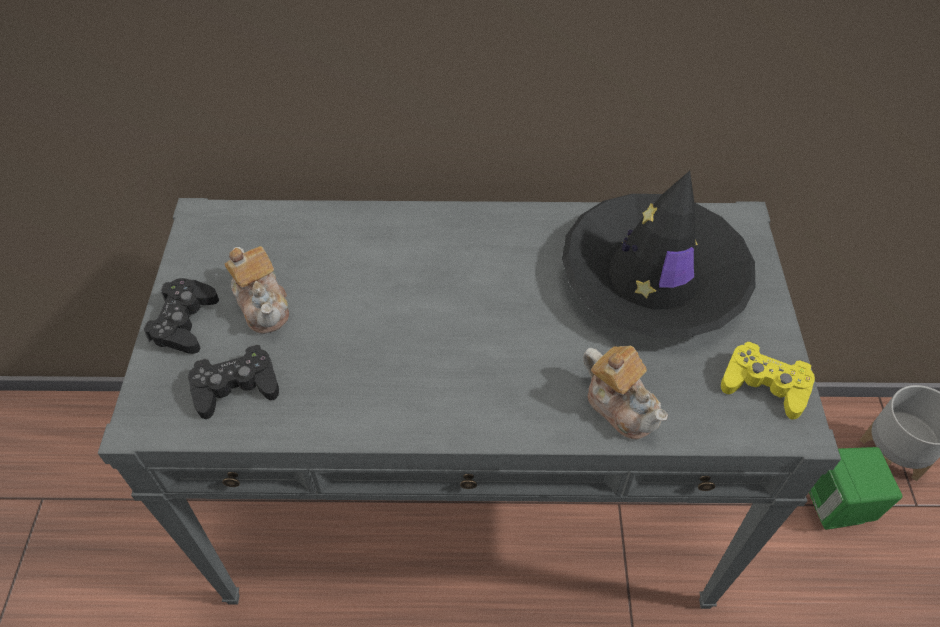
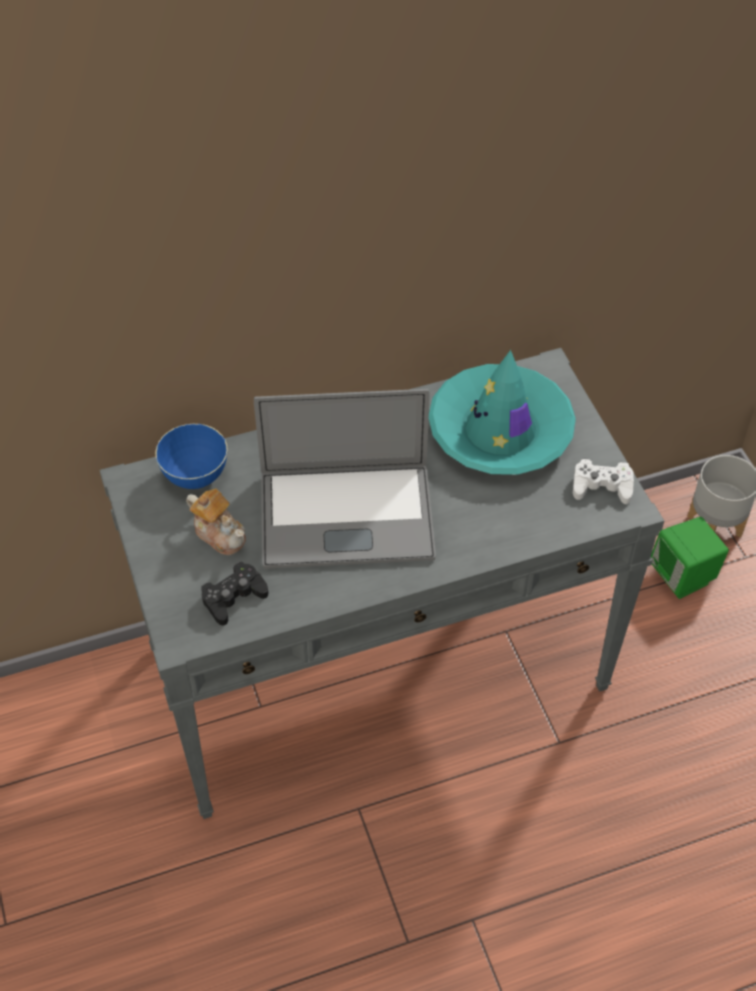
camera: 20 degrees left, 0 degrees up
(184, 322) = (166, 564): black game controller -> none
(274, 231) = (195, 475): none -> blue bowl
(420, 327) = (346, 515): none -> laptop
(620, 406) = (511, 529): teapot -> none
(653, 278) = (500, 431): black hat -> turquoise hat
(764, 385) = (601, 486): yellow game controller -> white game controller

